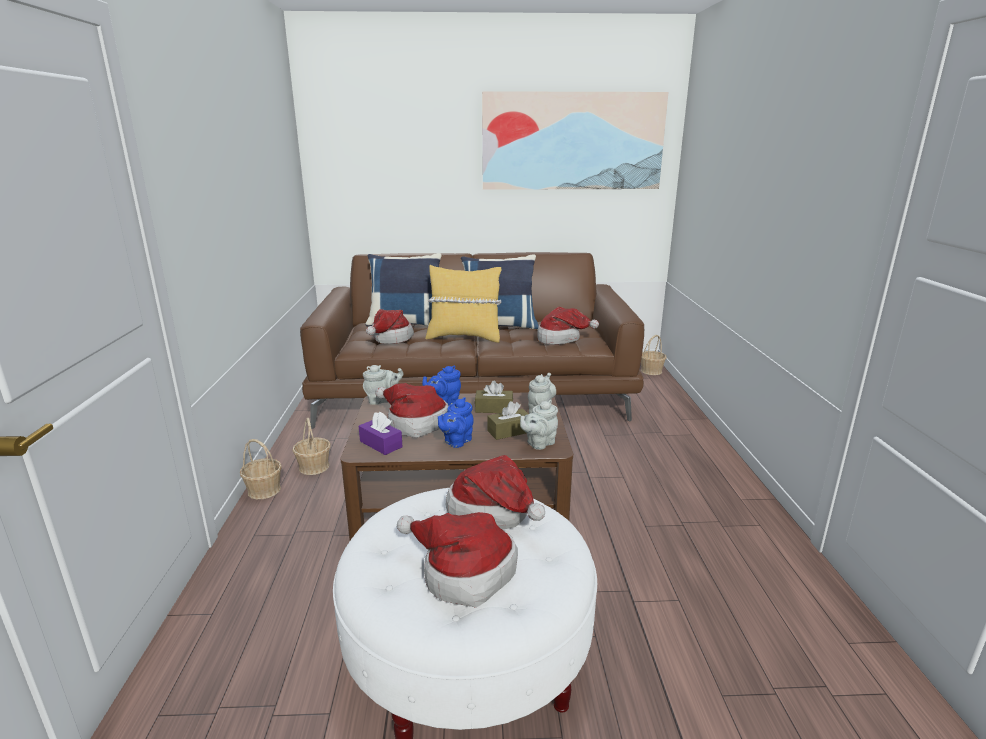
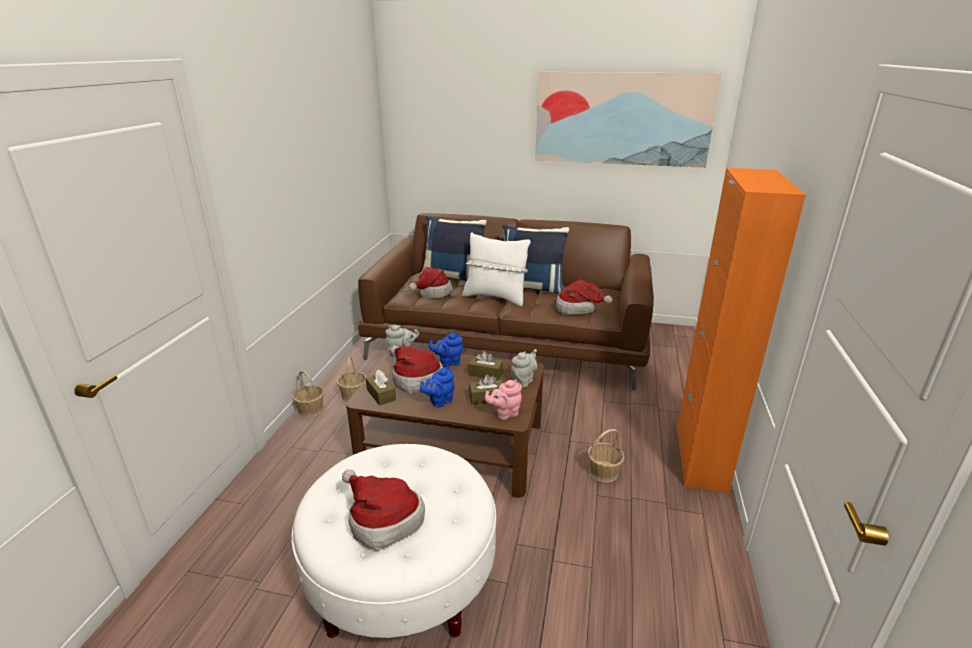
camera: 15 degrees right, 5 degrees up
(381, 444) = (381, 395): purple tissue box -> brown tissue box
(464, 337) = (495, 297): yellow pillow -> white pillow
(494, 514) = (431, 474): hat -> none
(539, 443) = (504, 413): grey teapot -> pink teapot
(651, 371) = (681, 340): basket -> basket (604, 472)
(729, 474) = (700, 459): none -> orange cabinet

